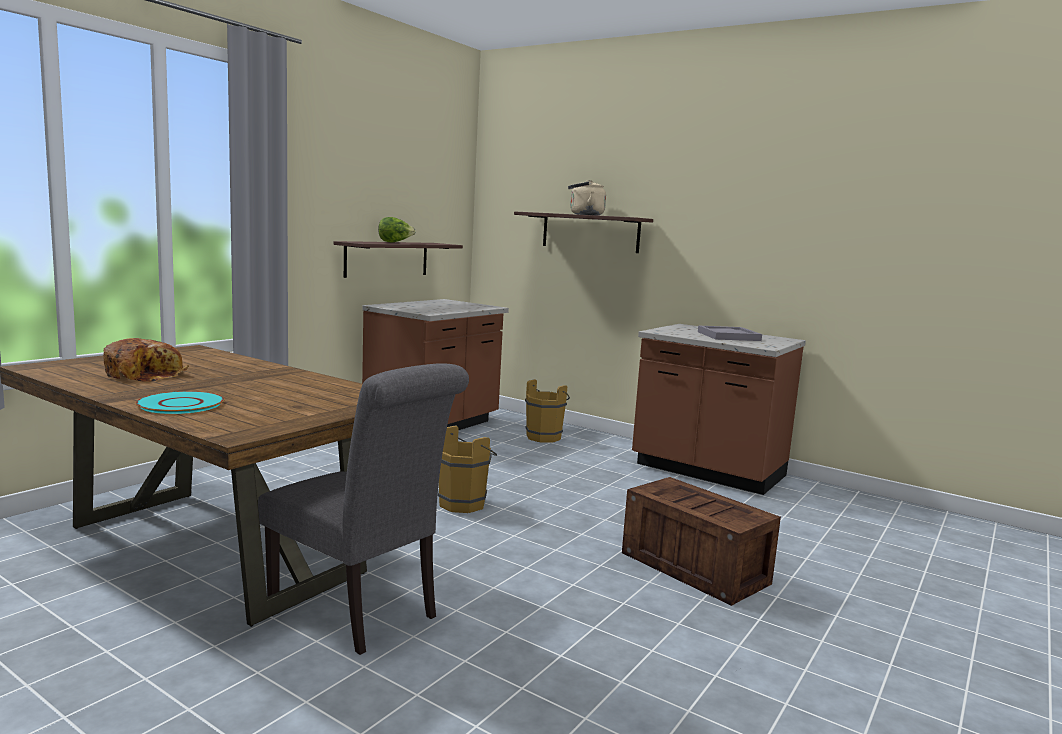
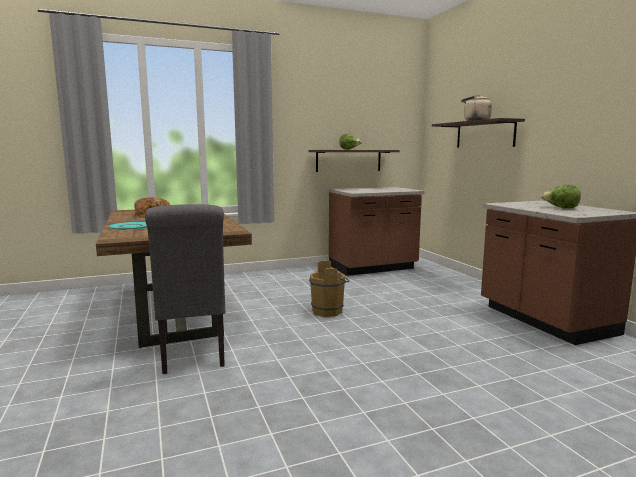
camera: 35 degrees right, 0 degrees up
(545, 437) = (440, 281): brown bucket -> none
(696, 568) = (431, 382): crate -> none
(729, 336) = (561, 208): grey tray -> lettuce

